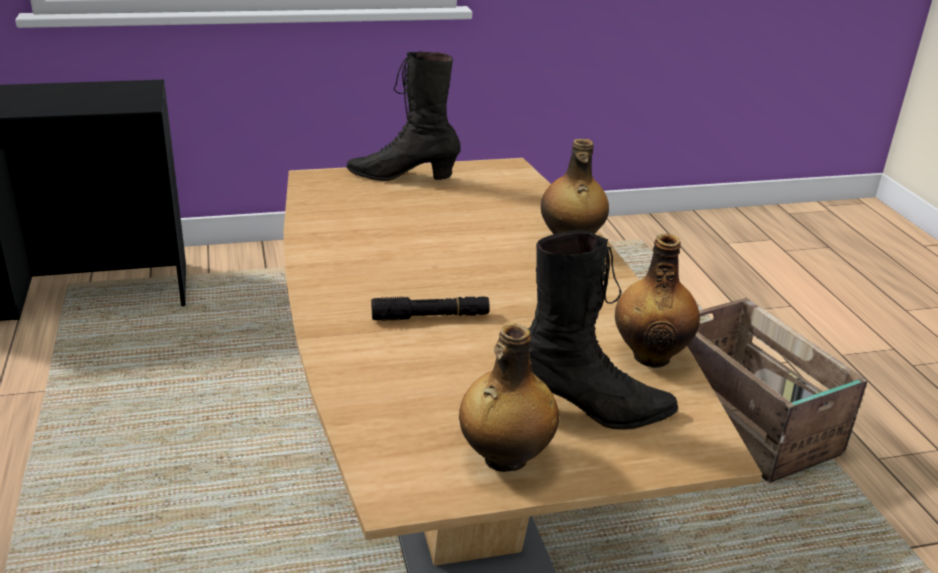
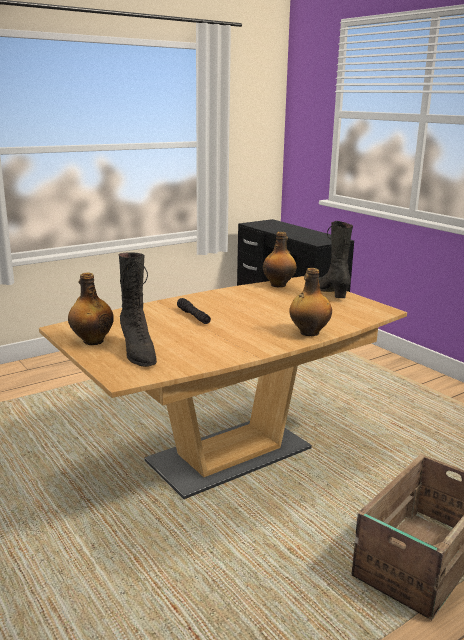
camera: 70 degrees right, 10 degrees down
(651, 355) = (201, 360): bottle -> bottle (279, 285)

